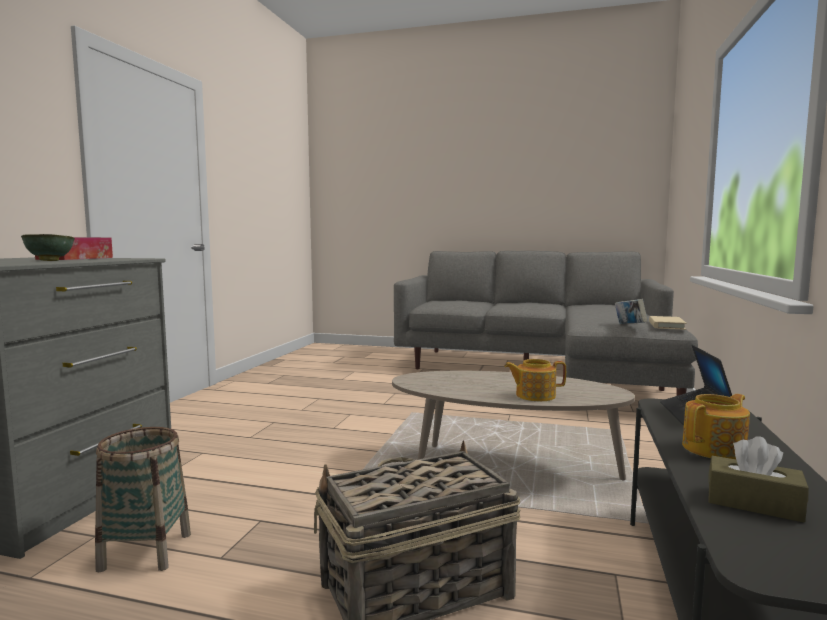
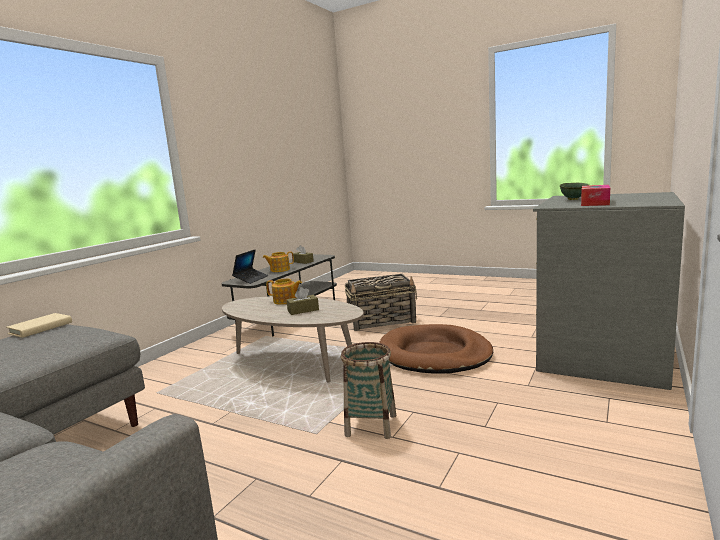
camera: 165 degrees left, 5 degrees up
(146, 551) = (497, 331): basket -> basket (371, 425)
(298, 490) = (434, 354): none -> brown dog bed
(479, 382) = (303, 310): none -> brown tissue box
(630, 325) = (77, 327): book -> none

